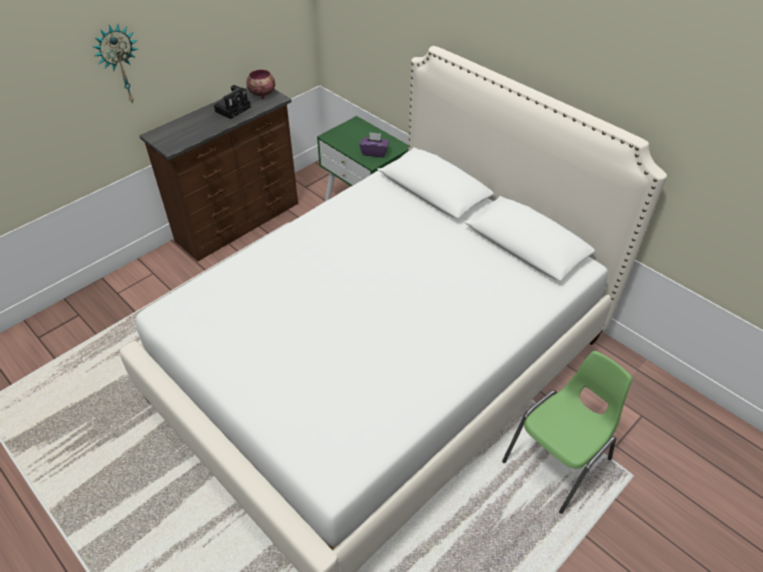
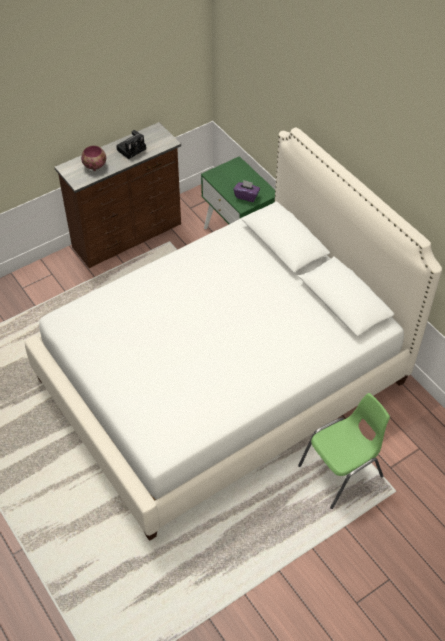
camera: 10 degrees right, 5 degrees up
(119, 64) = (46, 116): wall clock -> none
(262, 94) = (158, 136): bowl -> bowl (95, 165)

